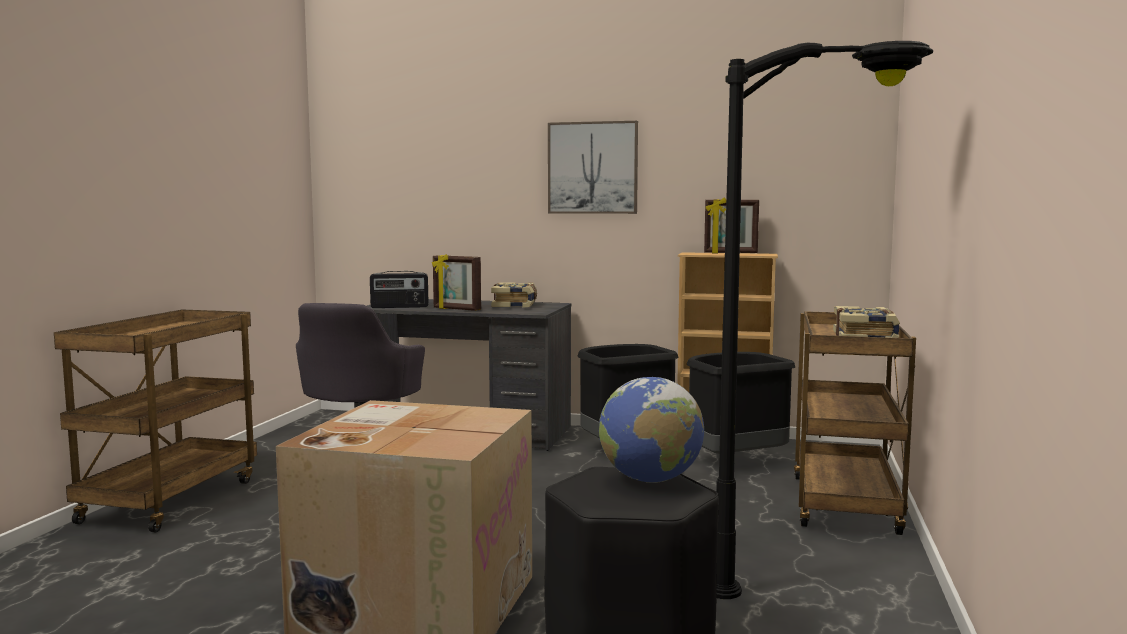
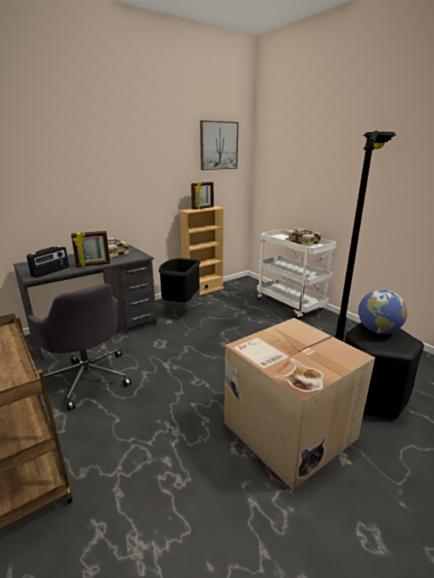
camera: 50 degrees left, 15 degrees up
(593, 168) = (131, 167): picture -> picture (218, 145)
(734, 462) = (228, 300): black trash can -> none
(846, 506) = (291, 305): brown cart -> white cart

